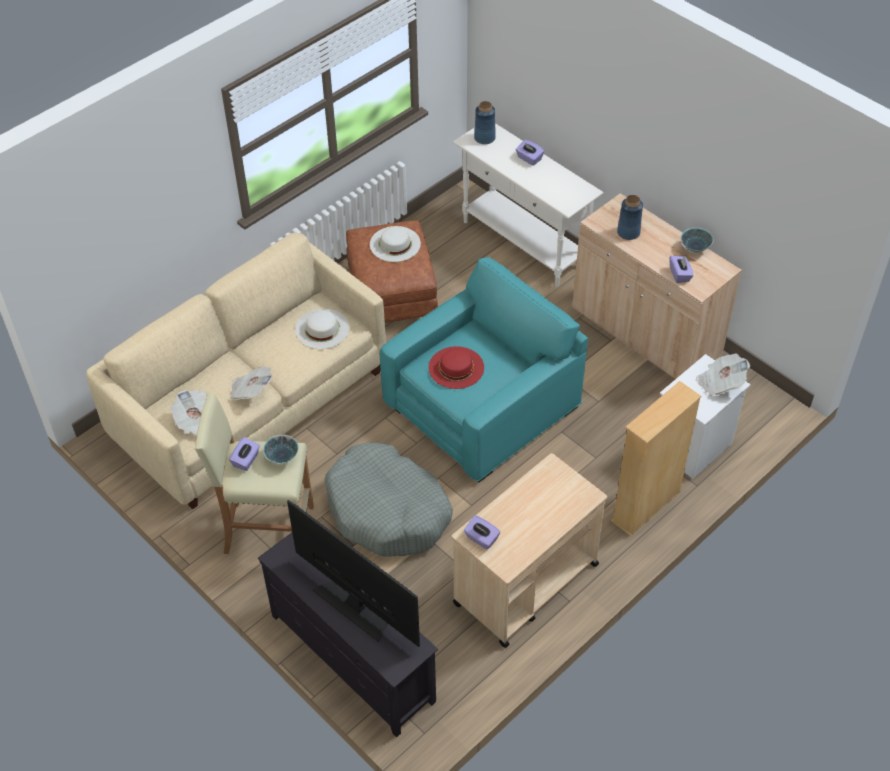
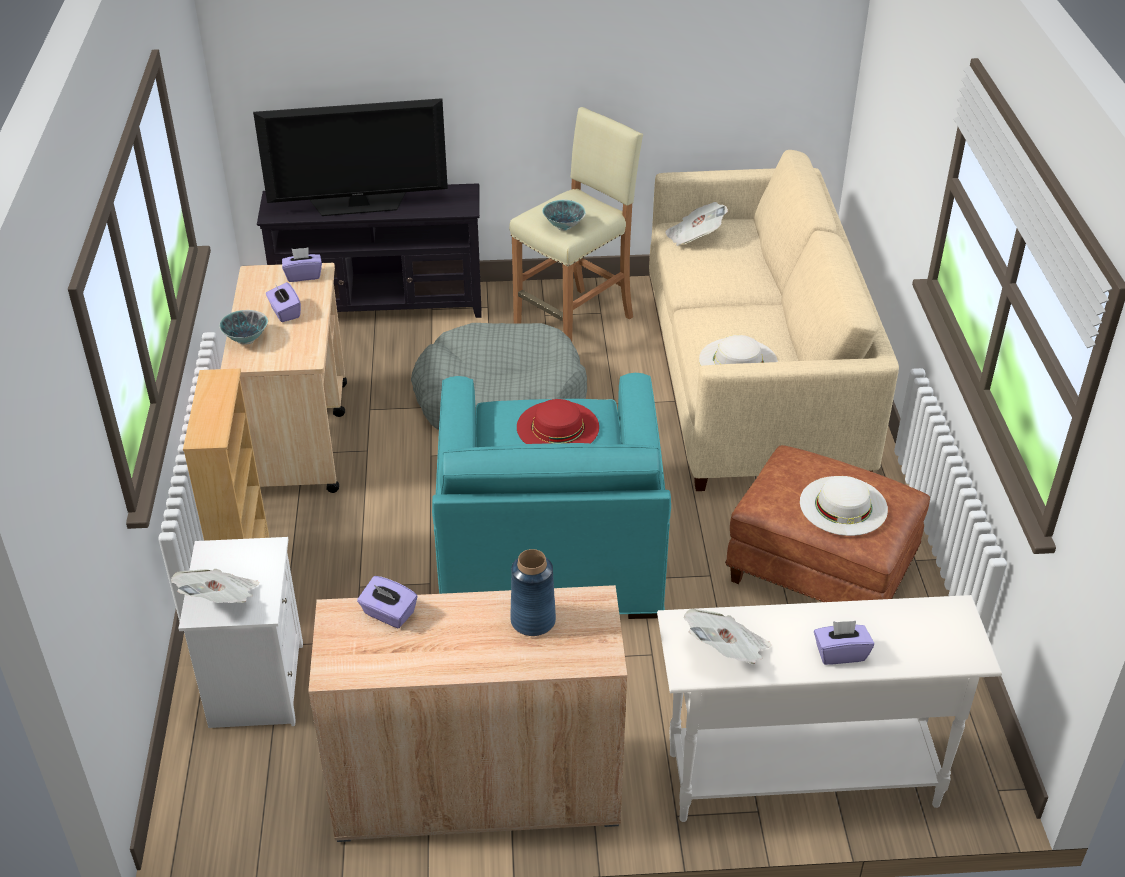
camera: 130 degrees right, 10 degrees down
(246, 460) = (588, 209): purple tissue box -> purple tissue box (285, 312)
(251, 391) = (698, 279): newspaper -> newspaper (727, 651)
(484, 138) = (945, 634): blue vase -> none
(695, 248) = (411, 671): bowl -> bowl (246, 340)

